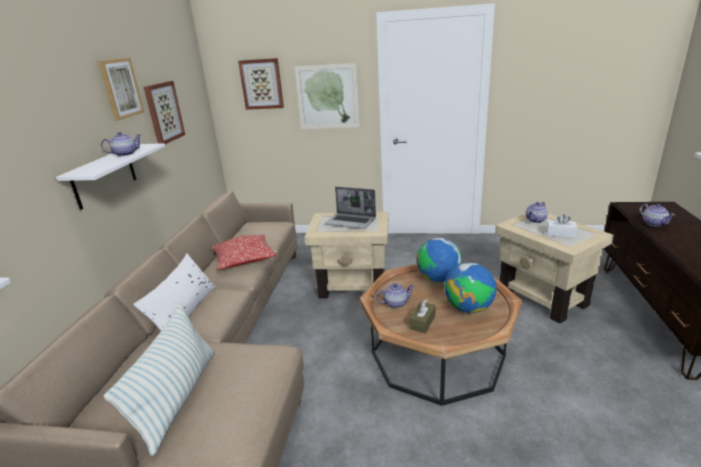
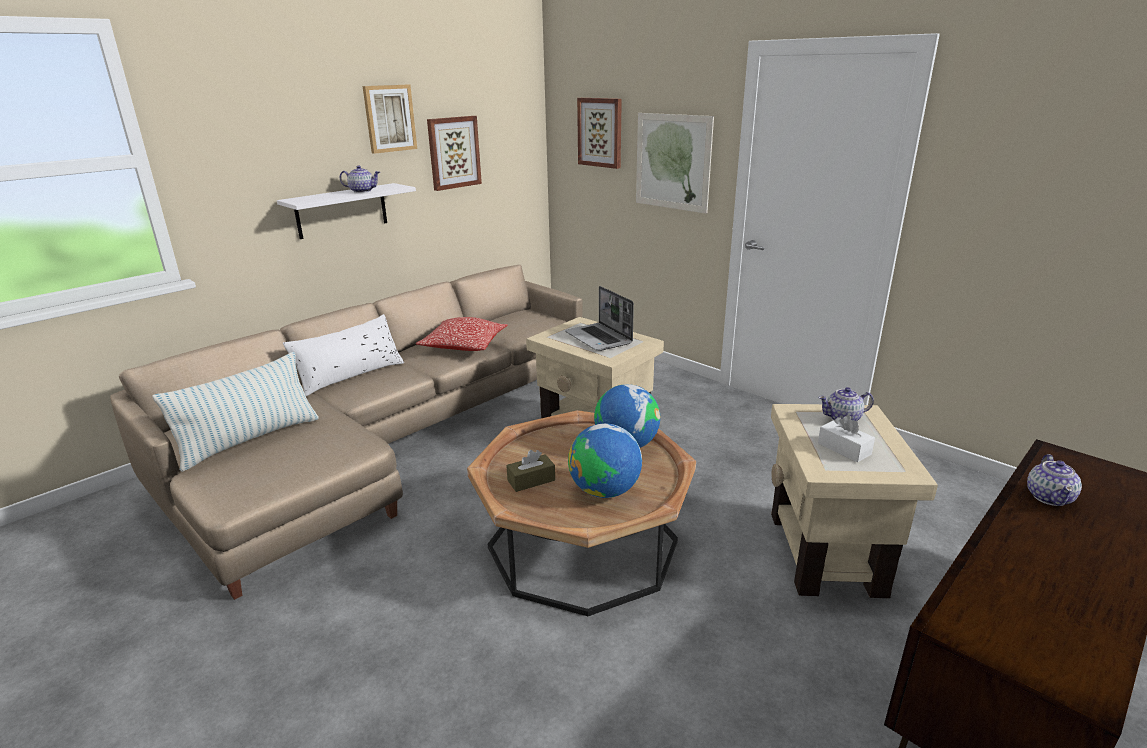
camera: 35 degrees right, 0 degrees up
(395, 303) = (536, 449): teapot -> none

